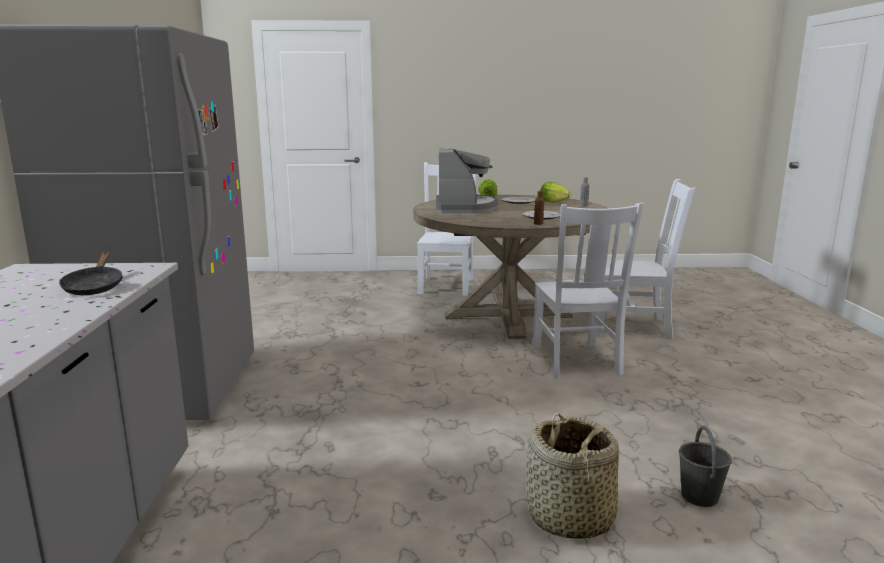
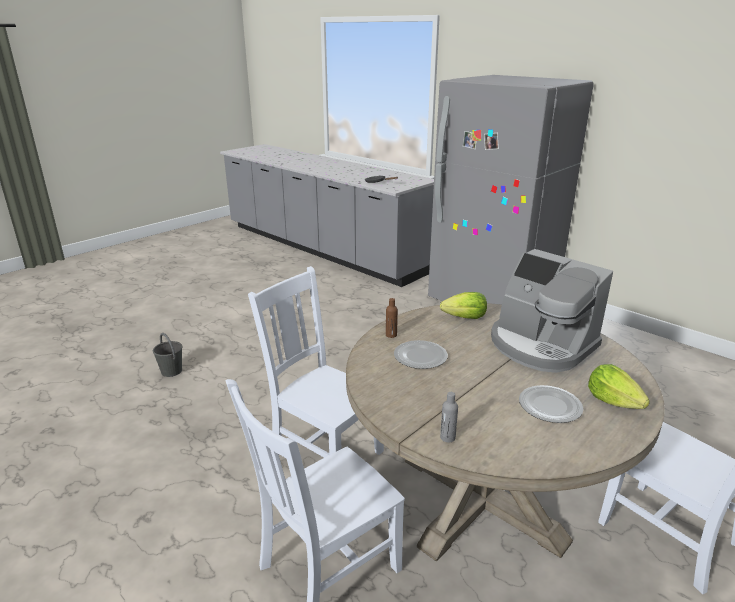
camera: 135 degrees right, 10 degrees up
(553, 202) = (509, 432): lettuce -> lettuce (465, 318)
(570, 517) = (228, 337): basket -> none

